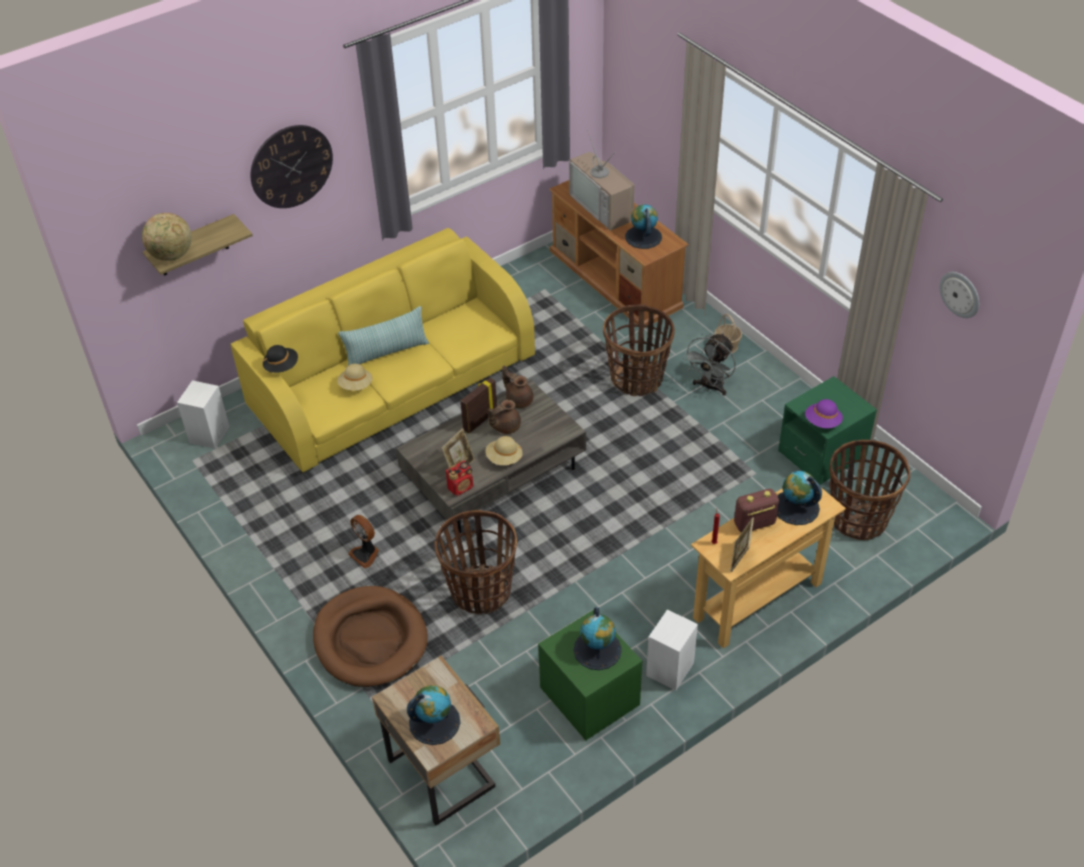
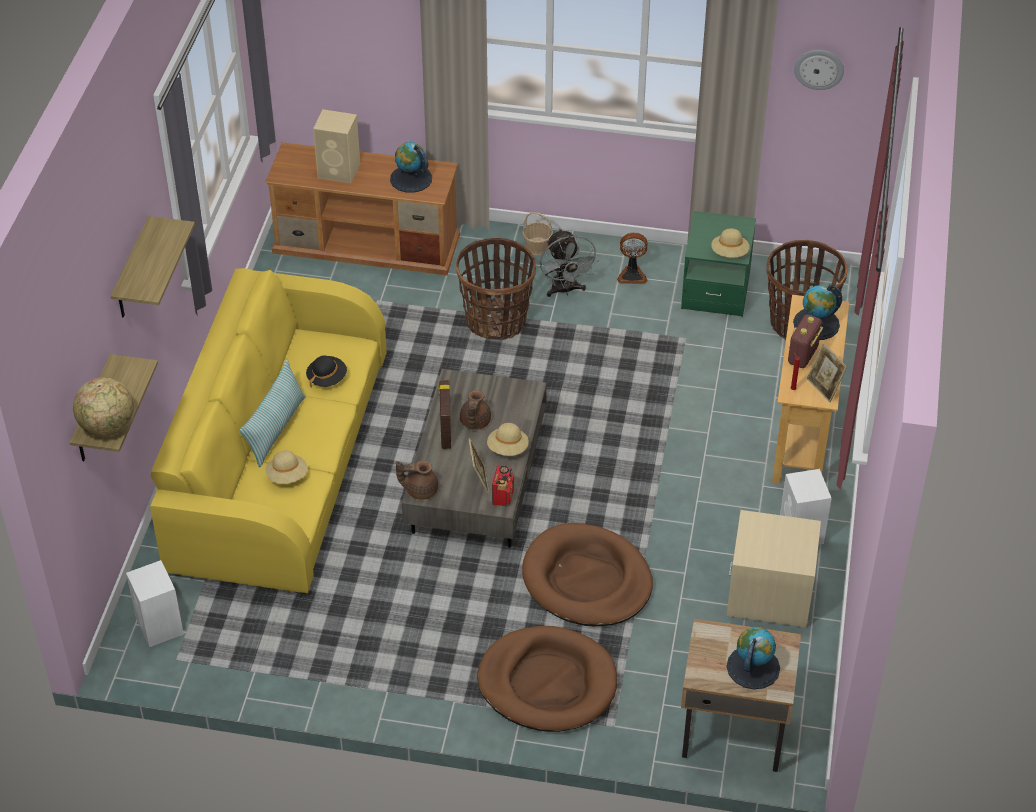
camera: 45 degrees left, 0 degrees up
(281, 366) = (234, 493): black hat -> black hat (327, 378)
(291, 166) = (132, 271): wall clock -> shelf
(365, 554) = (452, 621): fan -> fan (632, 275)
(480, 591) = (587, 580): basket -> brown dog bed
(519, 400) = (456, 392): brown teapot -> brown teapot (420, 490)
(589, 697) = (770, 595): green nightstand -> beige nightstand
(597, 650) = (781, 536): globe -> none
(604, 207) = (340, 171): television -> beige speaker
(822, 422) = (729, 253): purple hat -> beige hat

